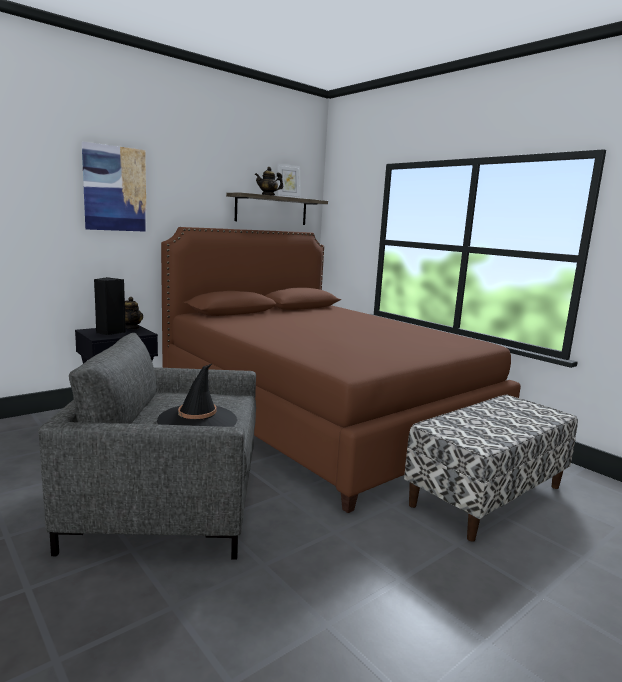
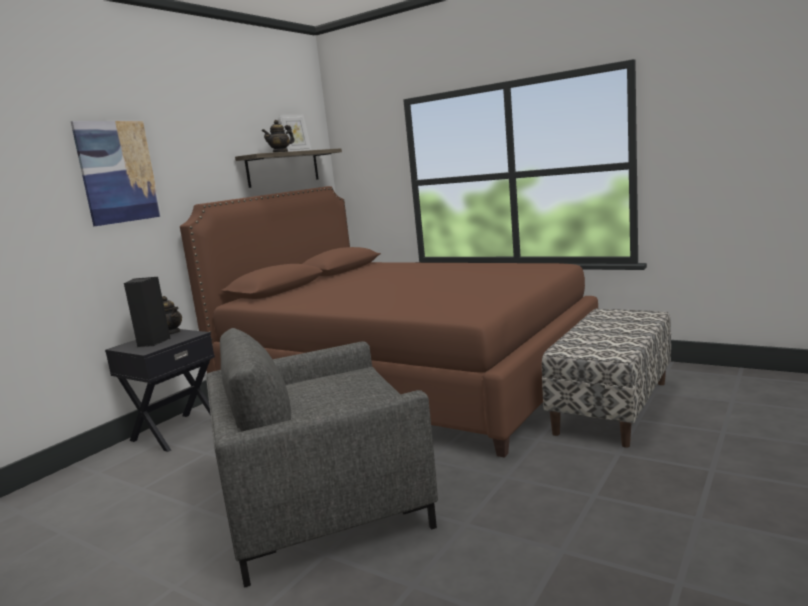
camera: 15 degrees left, 0 degrees up
(197, 421) = (353, 400): black hat -> none

